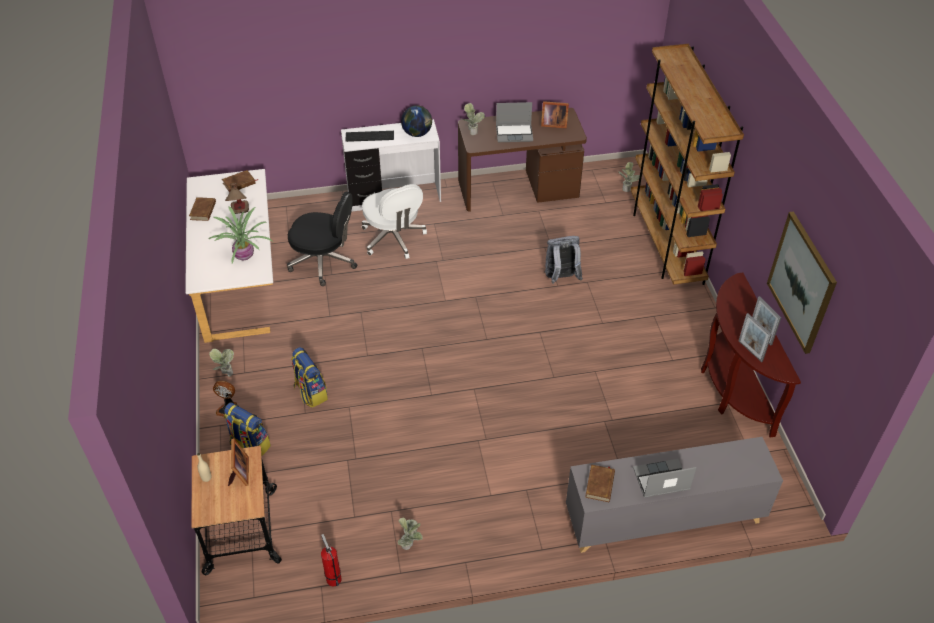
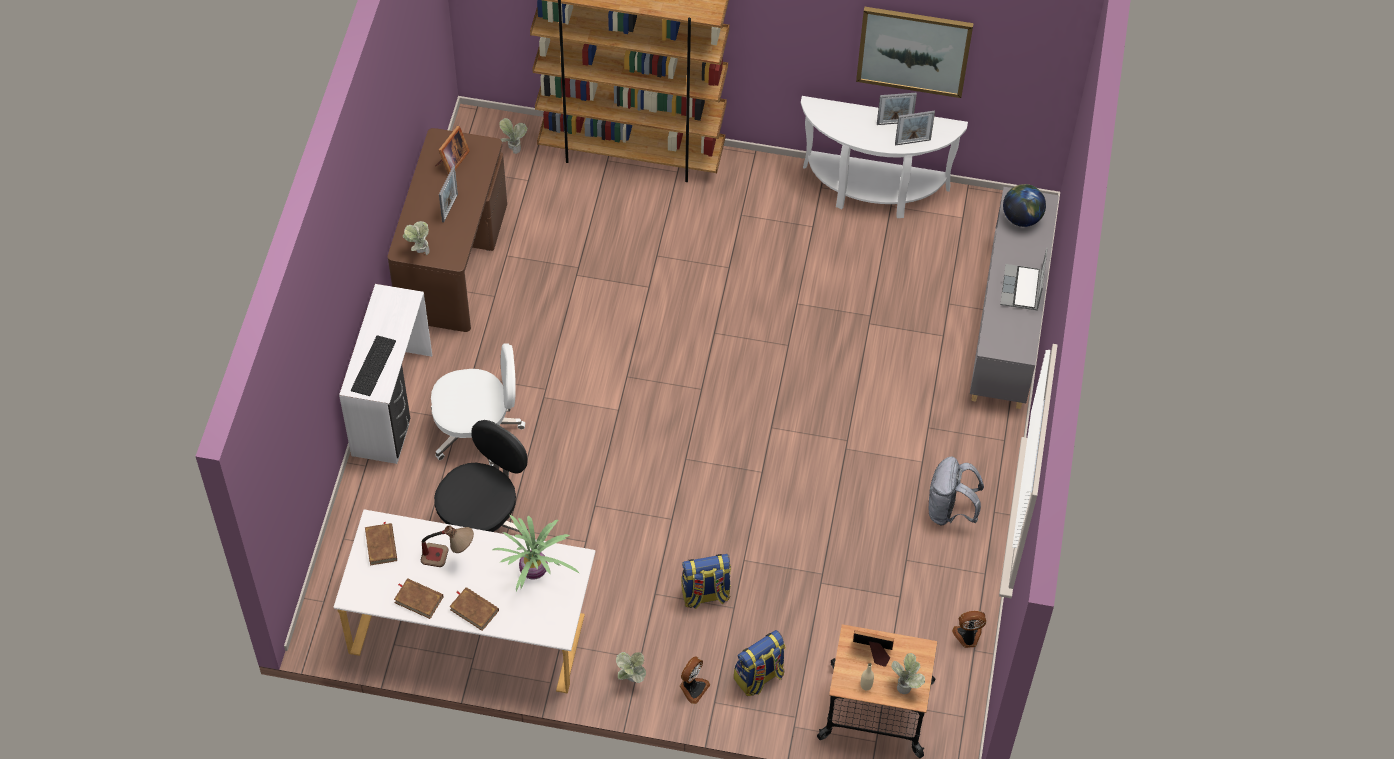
camera: 70 degrees left, 10 degrees up
(333, 577) = (968, 636): fire extinguisher -> fan
(410, 545) = (955, 555): potted plant -> potted plant (905, 684)
(417, 133) = (397, 311): globe -> globe (1021, 217)
(514, 133) = (450, 208): laptop -> picture frame
(561, 278) = (638, 278): grey backpack -> grey backpack (950, 510)
(600, 485) = (1008, 339): brown book -> brown book (474, 610)
(732, 387) = (873, 192): brown console table -> white console table

